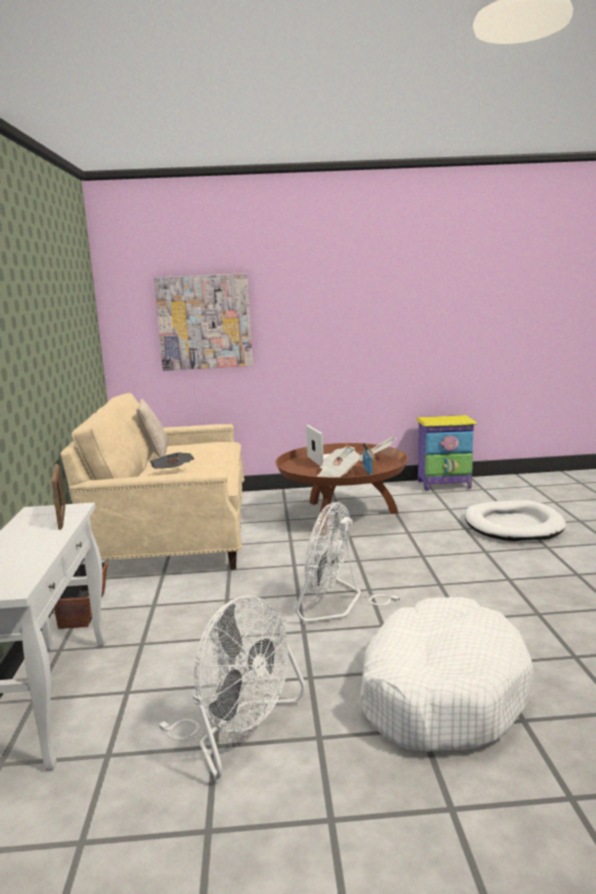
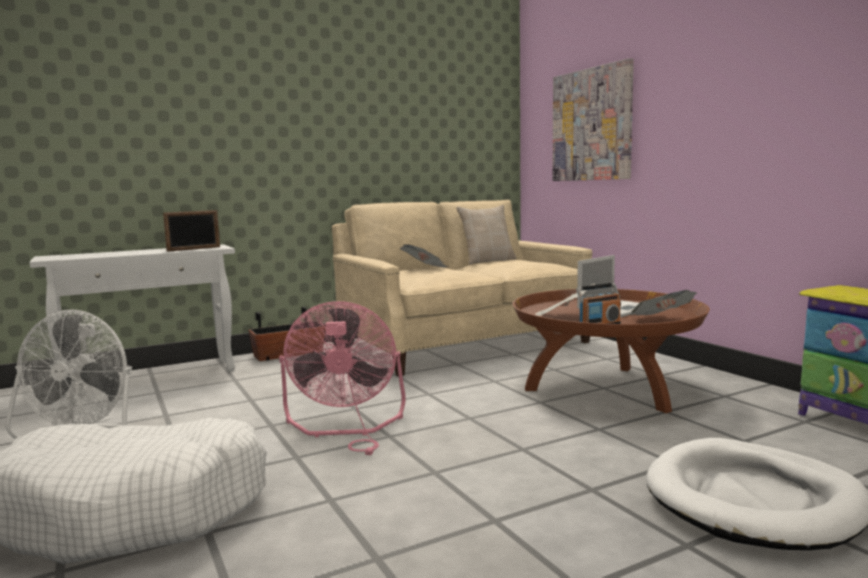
camera: 65 degrees right, 5 degrees down
(341, 602) = (346, 429): white fan -> pink fan

